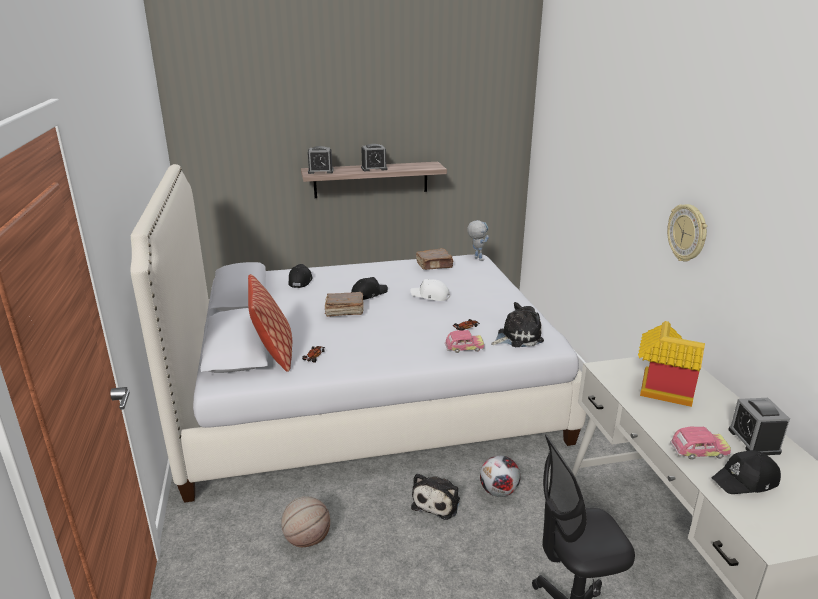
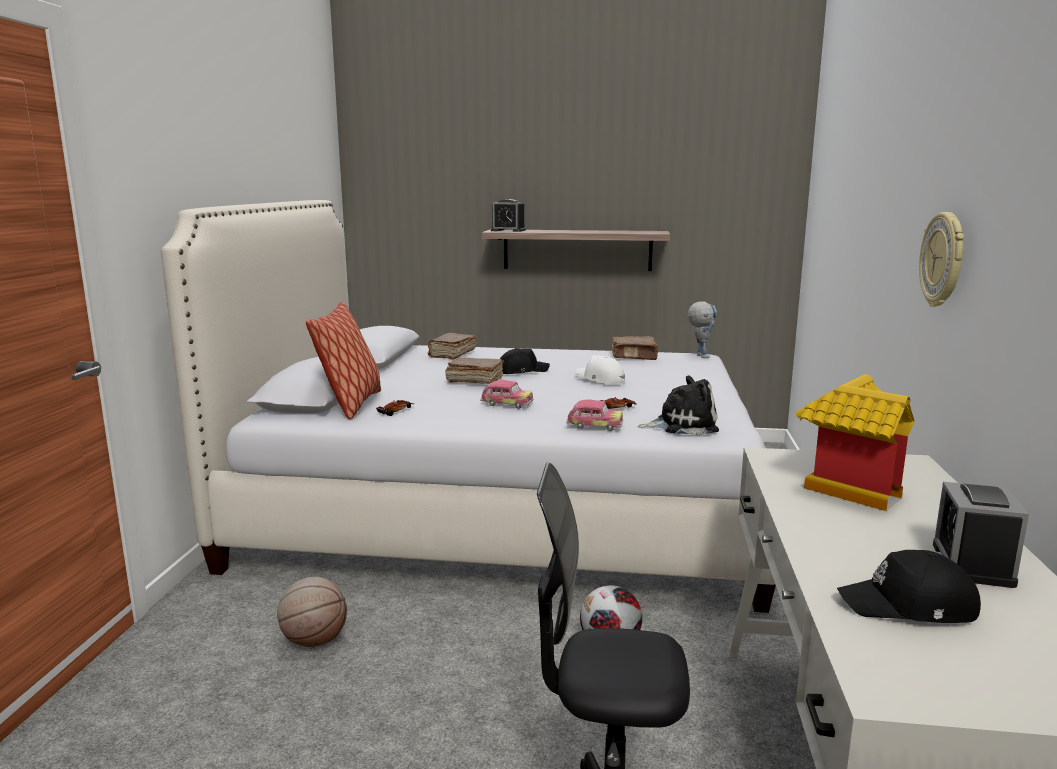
camera: 20 degrees right, 10 degrees down
(300, 281) = (451, 354): black cap -> brown book
(374, 168) = (576, 231): alarm clock -> none
(437, 502) = (513, 637): plush toy -> none
(698, 452) = (848, 560): toy car -> toy car (507, 404)

